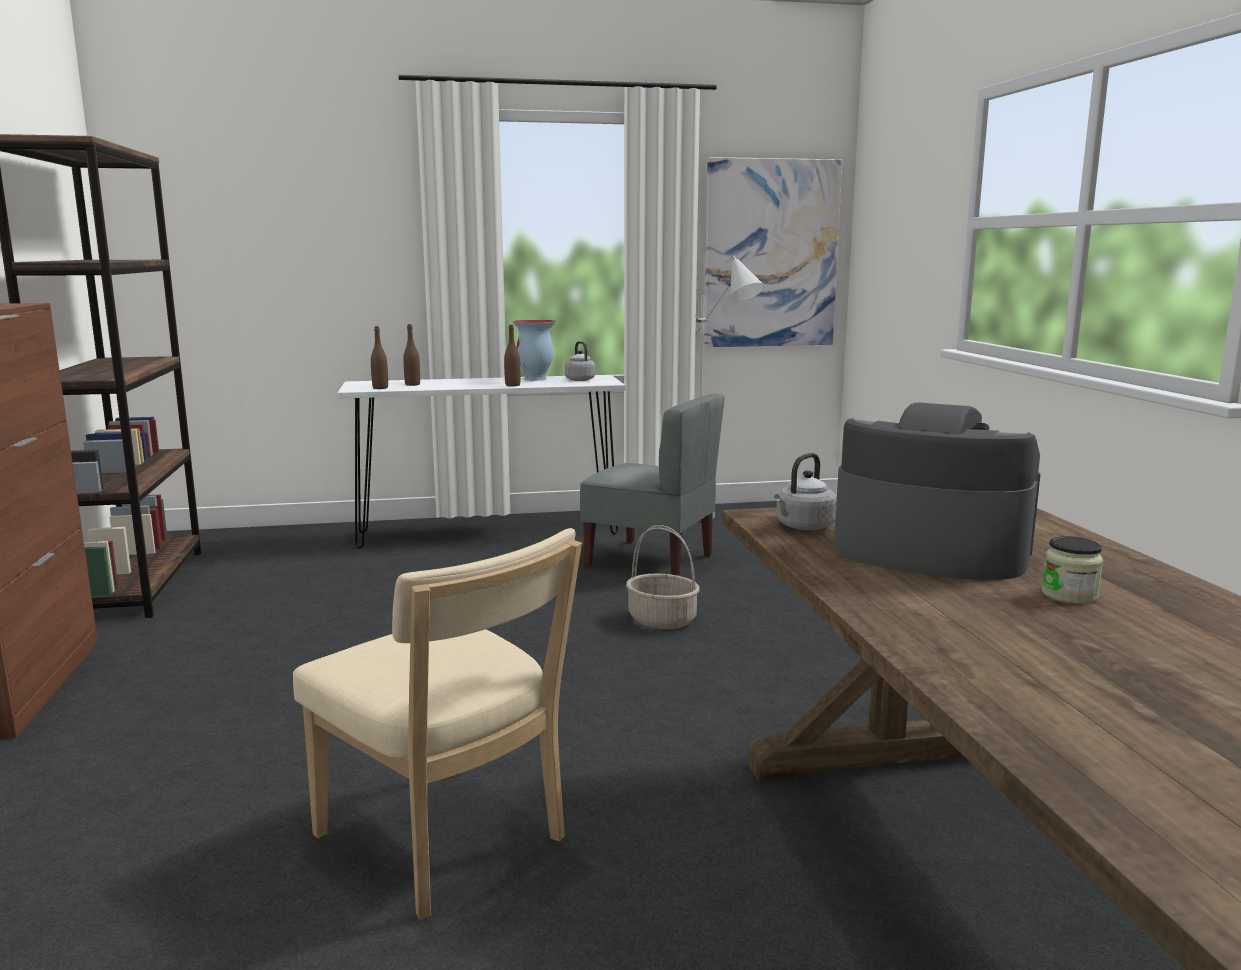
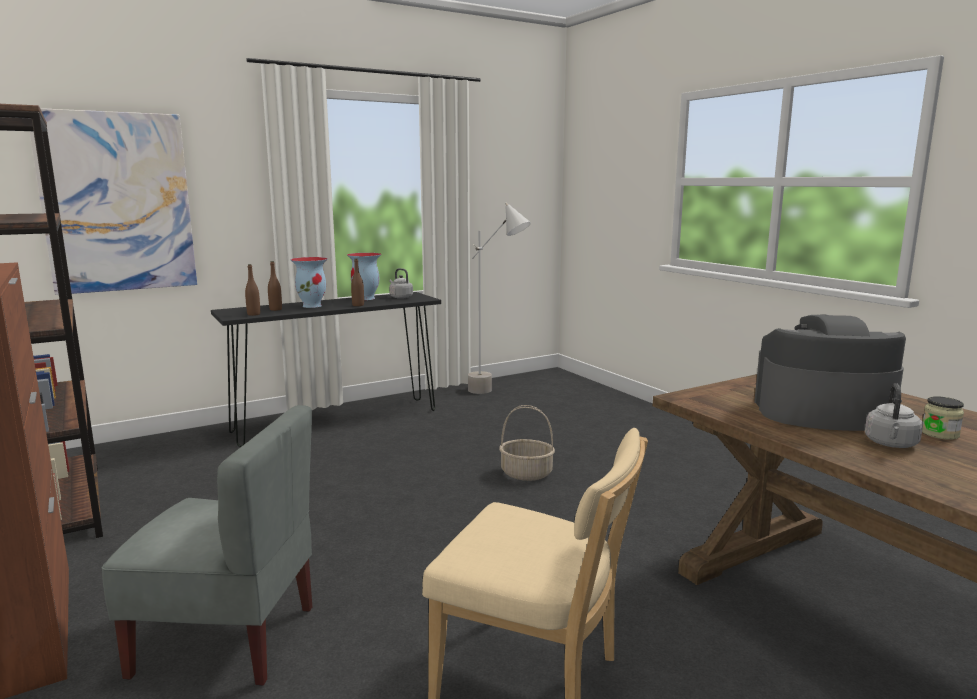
camera: 20 degrees left, 0 degrees up
(460, 383) = (312, 306): none -> vase
(488, 533) = (337, 421): white console table -> black console table
(650, 561) = (478, 429): grey chair -> grey chair (228, 639)
(771, 254) = (514, 199): picture -> picture (117, 203)
(803, 527) = (723, 403): grey kettle -> grey kettle (891, 444)

